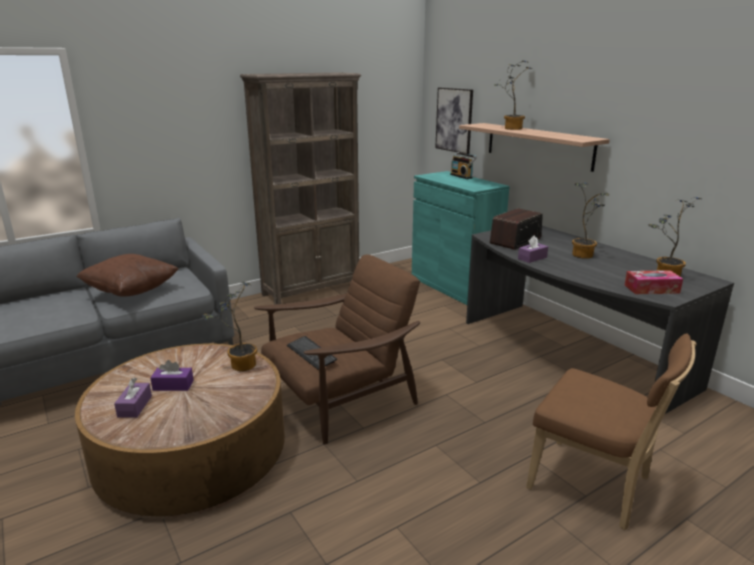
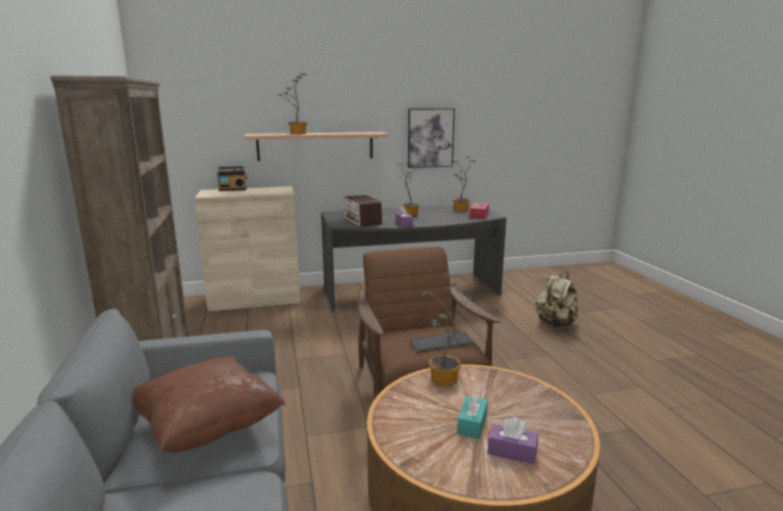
camera: 70 degrees left, 5 degrees down
(173, 385) = (472, 424): purple tissue box -> turquoise tissue box
(453, 286) = (255, 299): turquoise cabinet -> beige cabinet
(454, 120) = (198, 135): picture -> picture (430, 138)
(594, 485) = (555, 324): brown chair -> beige backpack

